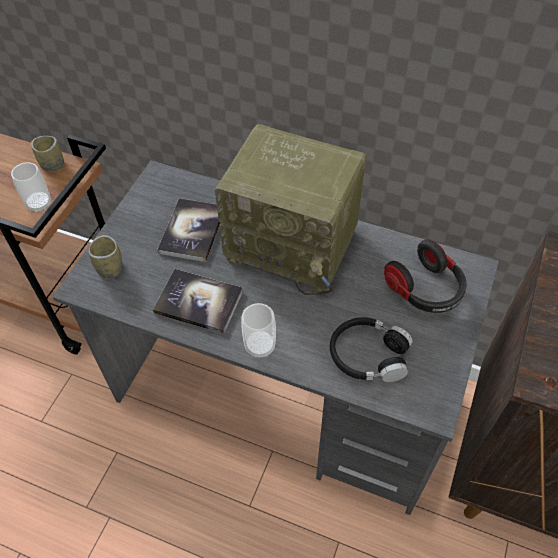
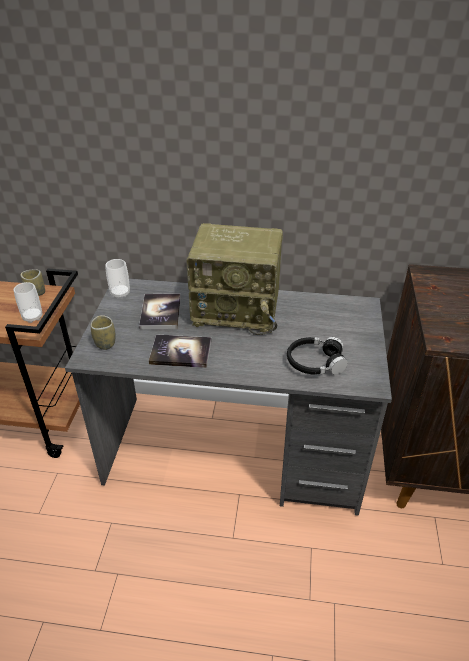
camera: 15 degrees left, 15 degrees down
(260, 346) = (236, 370): cup -> cup (120, 293)
(425, 290) = (338, 320): headphones -> none

